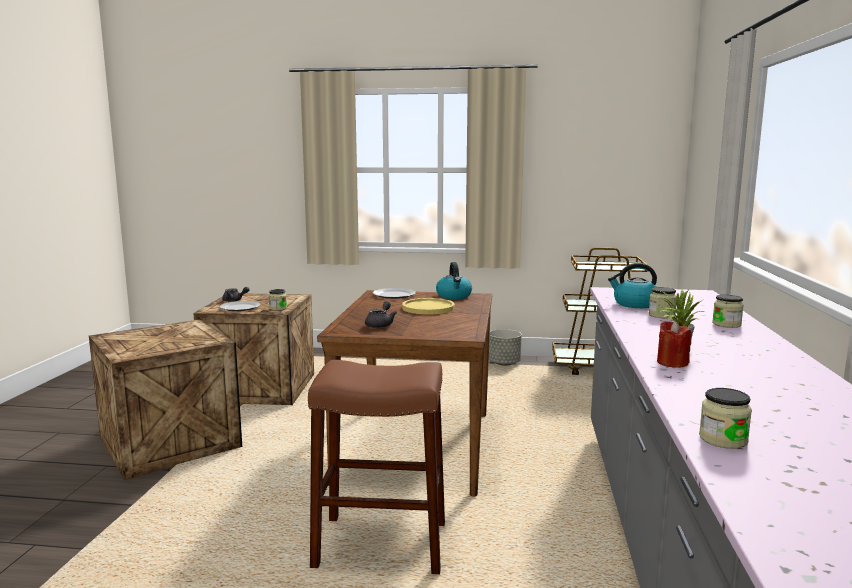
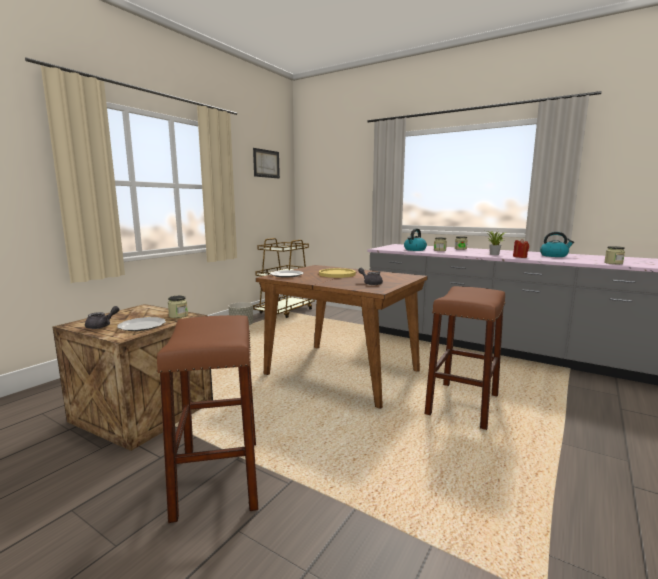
camera: 65 degrees left, 0 degrees up
(171, 441) = (218, 477): crate -> brown stool
(454, 296) = (311, 269): kettle -> kettle (554, 256)
(611, 129) = (266, 163): none -> picture

